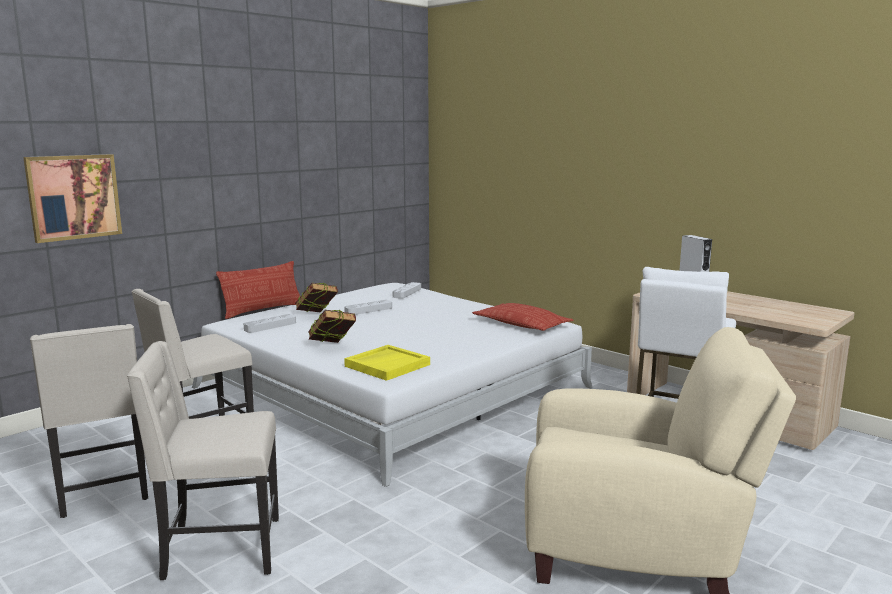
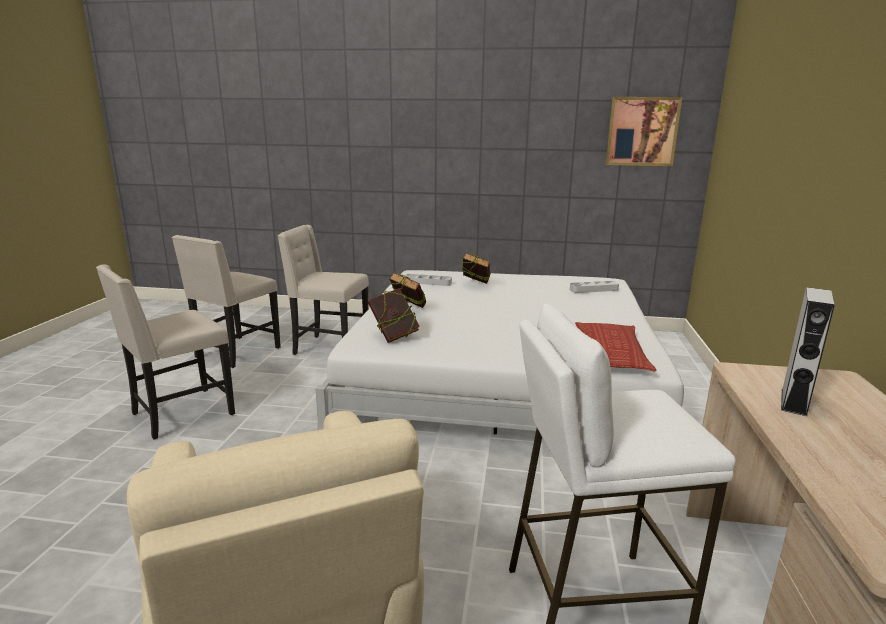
camera: 55 degrees right, 5 degrees up
(74, 197) = (327, 155): picture -> picture (642, 131)
(219, 550) = (180, 414): beige chair -> beige chair turned 90 degrees counterclockwise
(262, 310) = (460, 271): pillow -> none
(368, 310) = (519, 293): grey tray -> none
(387, 365) = (394, 336): yellow tray -> book

